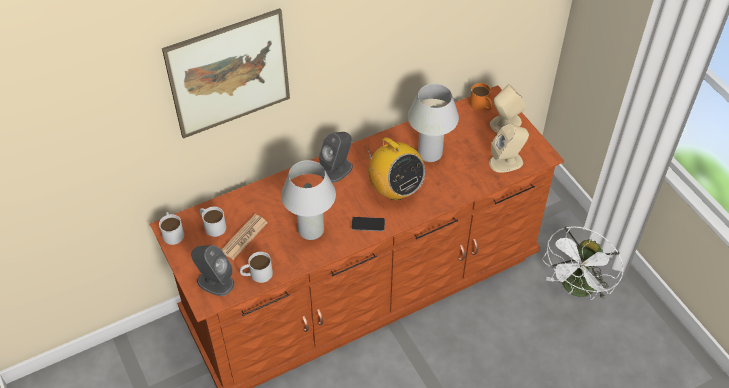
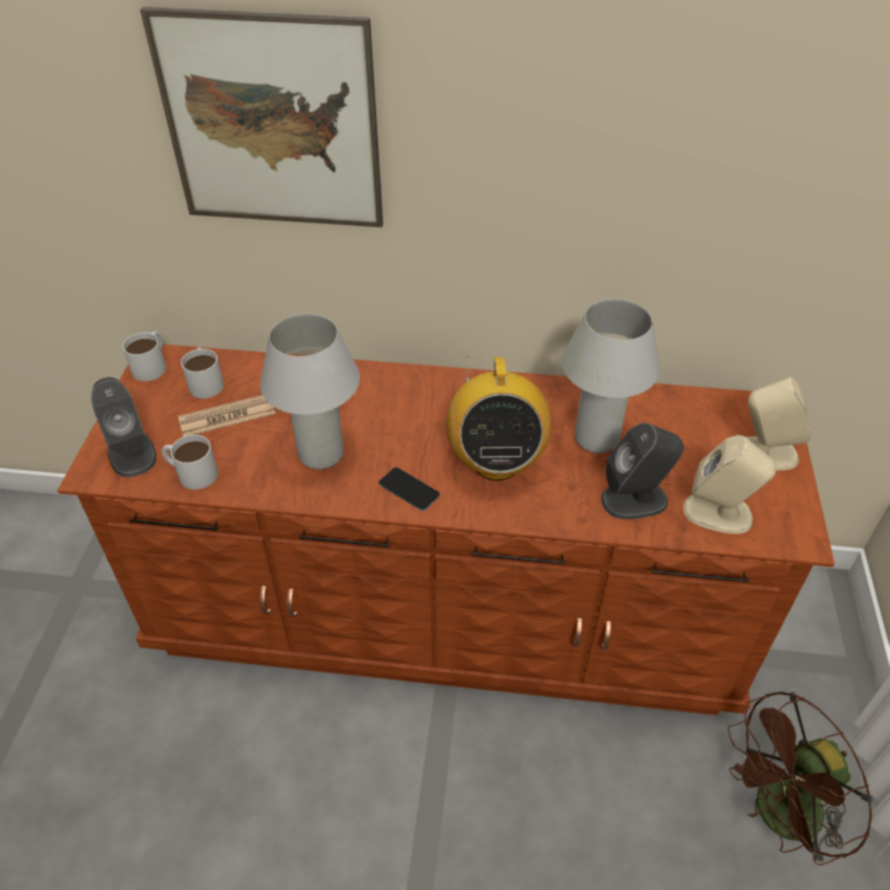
camera: 35 degrees right, 5 degrees down
(337, 170) = (436, 394): grey speaker -> grey speaker (635, 500)
(481, 106) = (742, 411): orange mug -> none
(576, 289) = (777, 817): white fan -> brown fan

